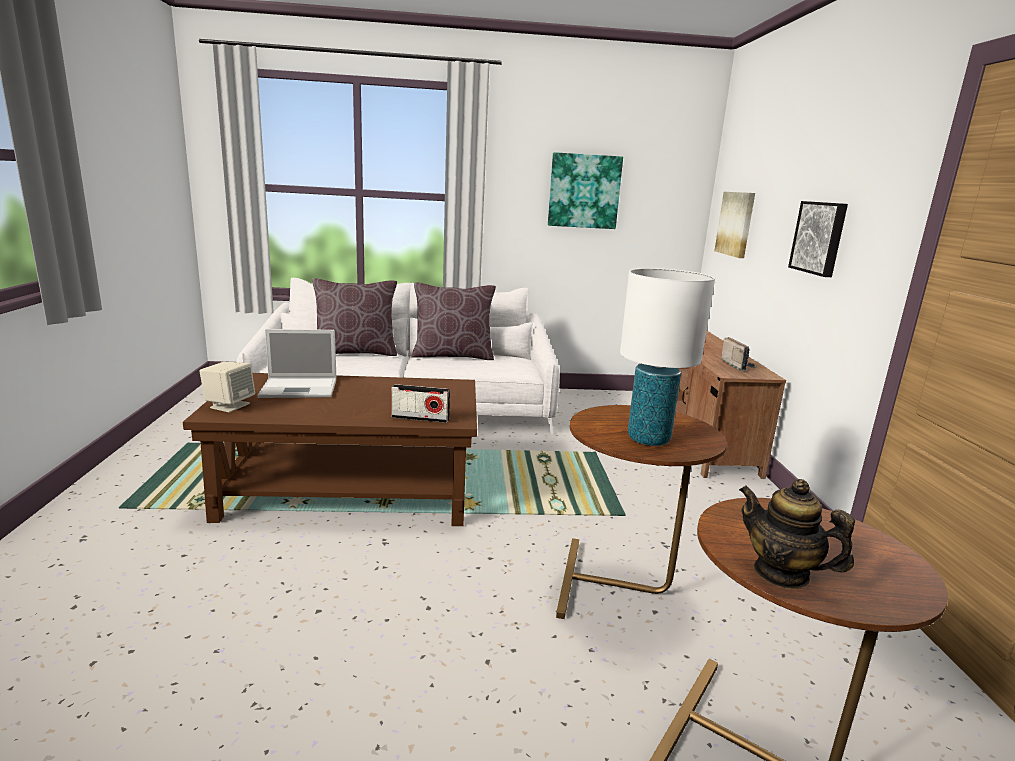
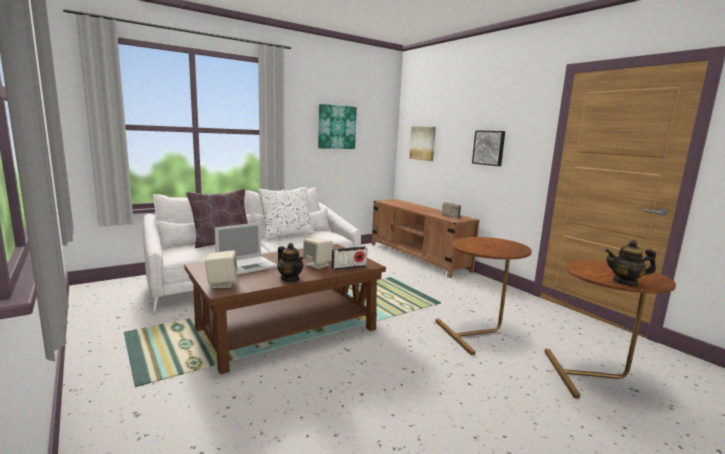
camera: 30 degrees left, 5 degrees down
(314, 417) = (290, 279): none -> teapot
(386, 405) = (317, 265): none -> beige speaker
(453, 355) = (286, 235): brown pillow -> white pillow
(648, 439) = (499, 249): white table lamp -> none

